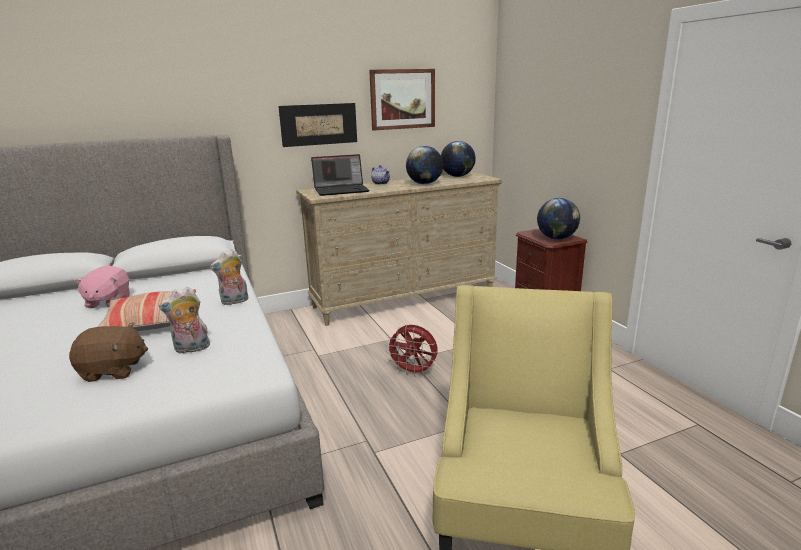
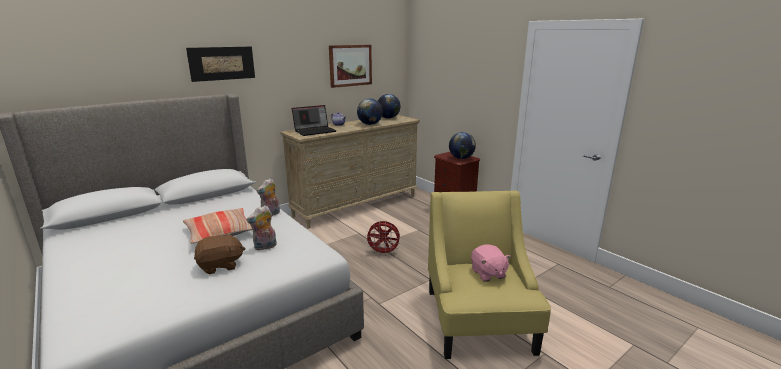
camera: 15 degrees left, 0 degrees up
(108, 302) = (172, 222): pink plush toy -> pink plush toy (488, 274)
(319, 124) = (295, 84): picture -> picture (222, 63)

